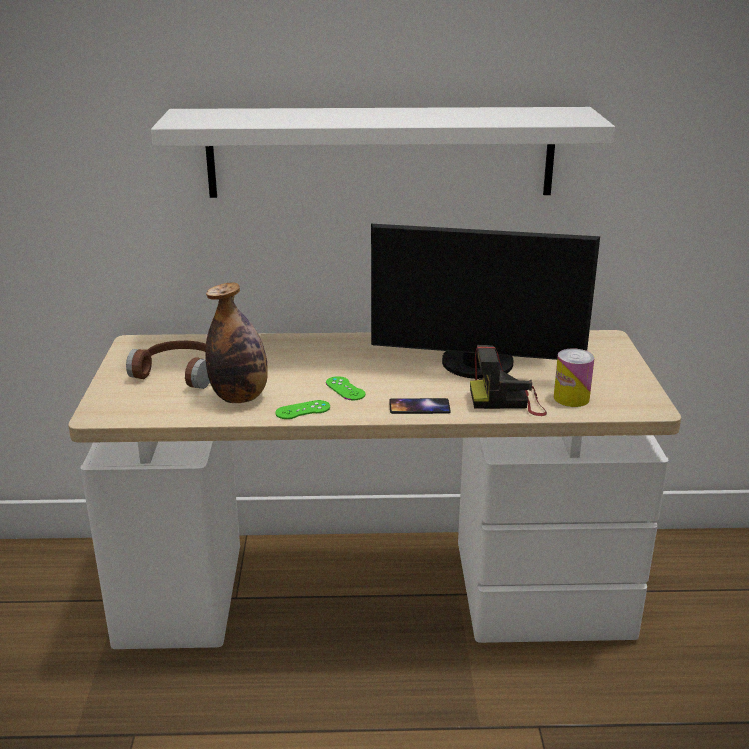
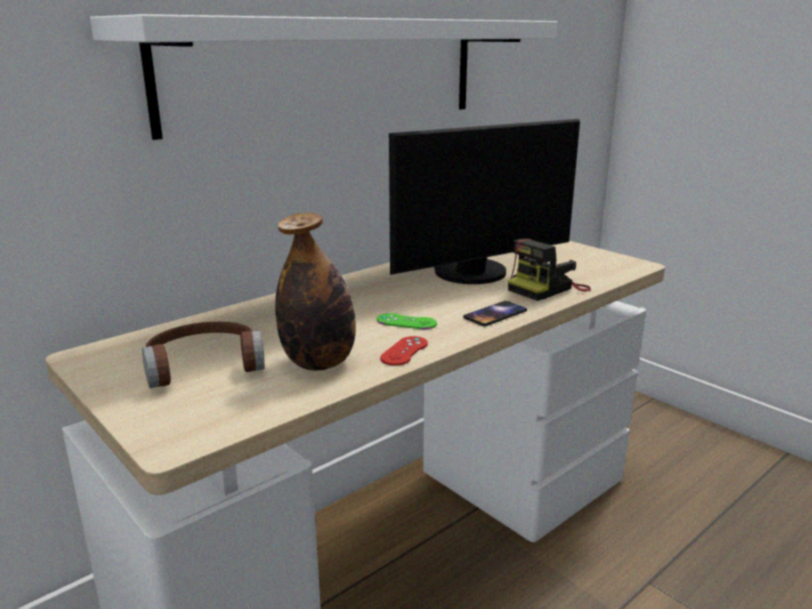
camera: 40 degrees left, 5 degrees down
(303, 410) = (404, 351): green game controller -> red game controller
(571, 398) = (581, 274): can -> none

